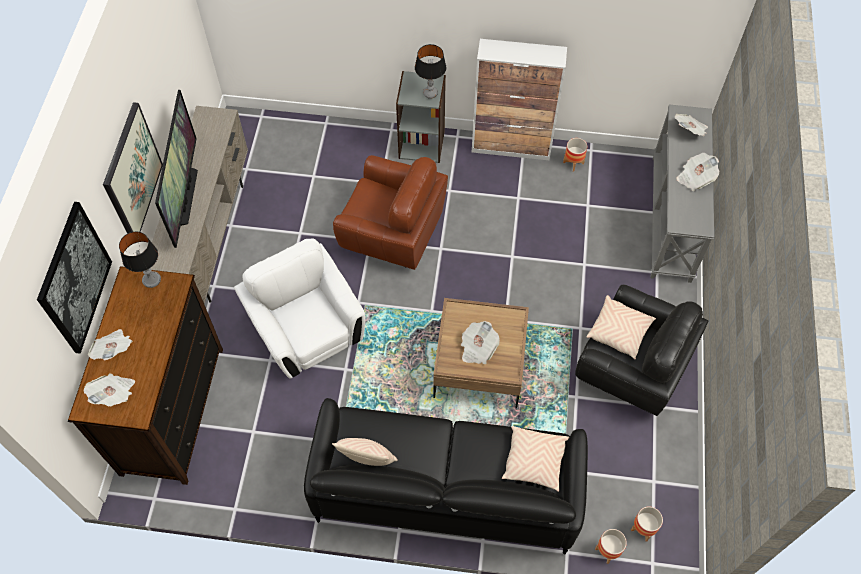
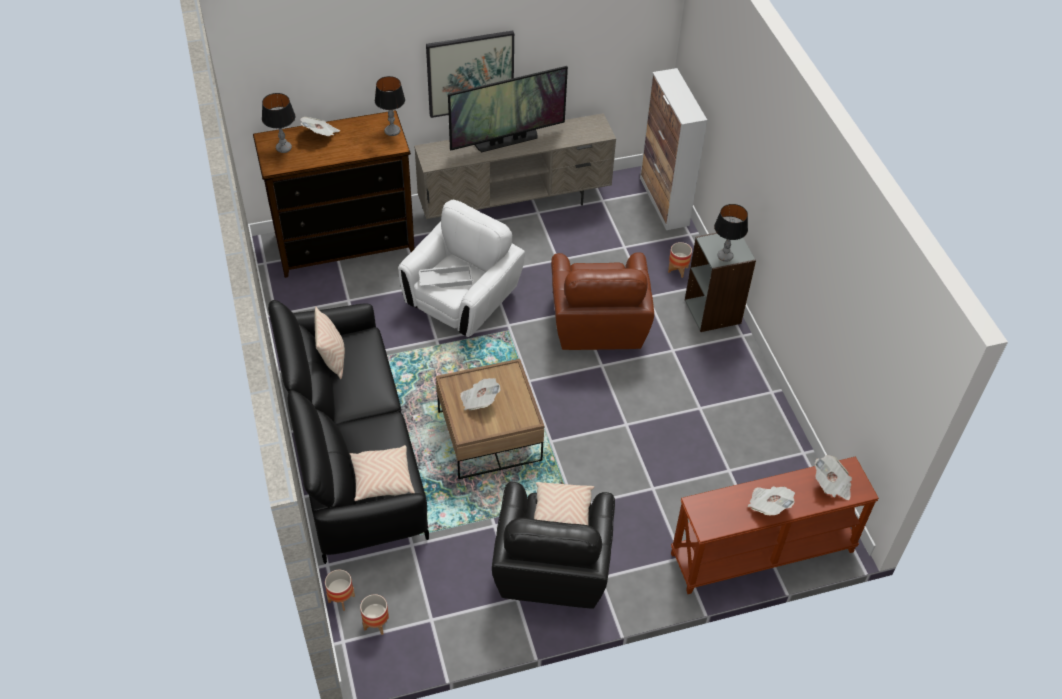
camera: 65 degrees right, 10 degrees down
(74, 278) = (340, 65): picture -> none
(114, 394) = (284, 148): newspaper -> table lamp
(307, 325) = (446, 279): none -> white tray
(511, 147) = (760, 383): cabinet -> cabinet (664, 202)
(573, 163) = (775, 442): planter -> planter (678, 270)
(672, 218) = (762, 554): grey console table -> brown console table

